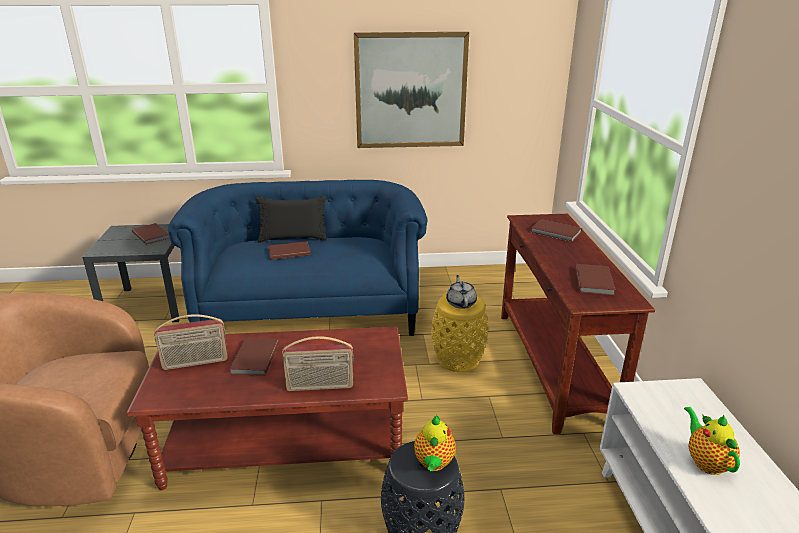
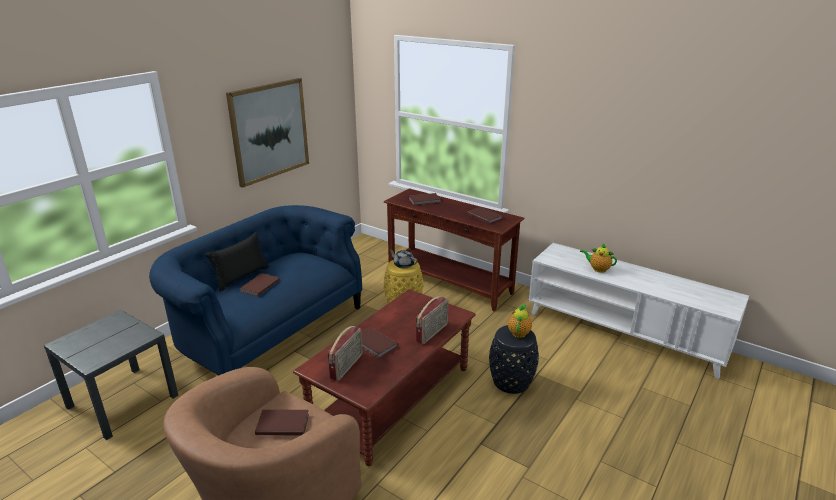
camera: 50 degrees left, 0 degrees up
(151, 235) = (113, 330): brown book -> brown book (282, 423)
(433, 464) = (519, 332): teapot -> teapot turned 120 degrees counterclockwise

